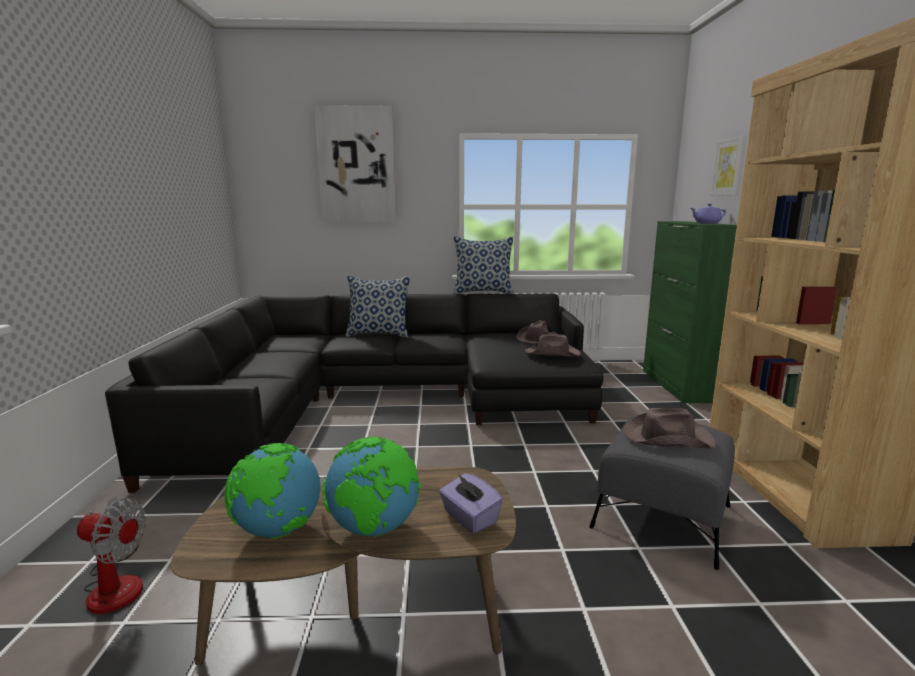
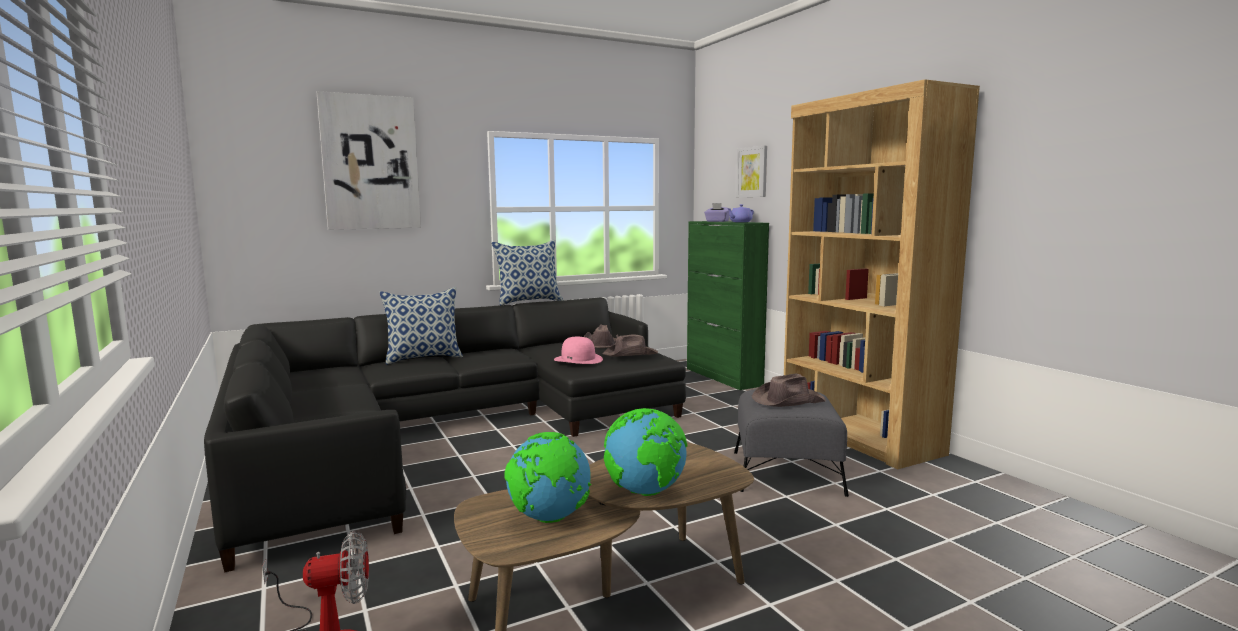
camera: 25 degrees left, 5 degrees down
(469, 518) = (708, 471): purple tissue box -> purple tissue box (717, 221)
(498, 352) = (578, 359): none -> pink hat

